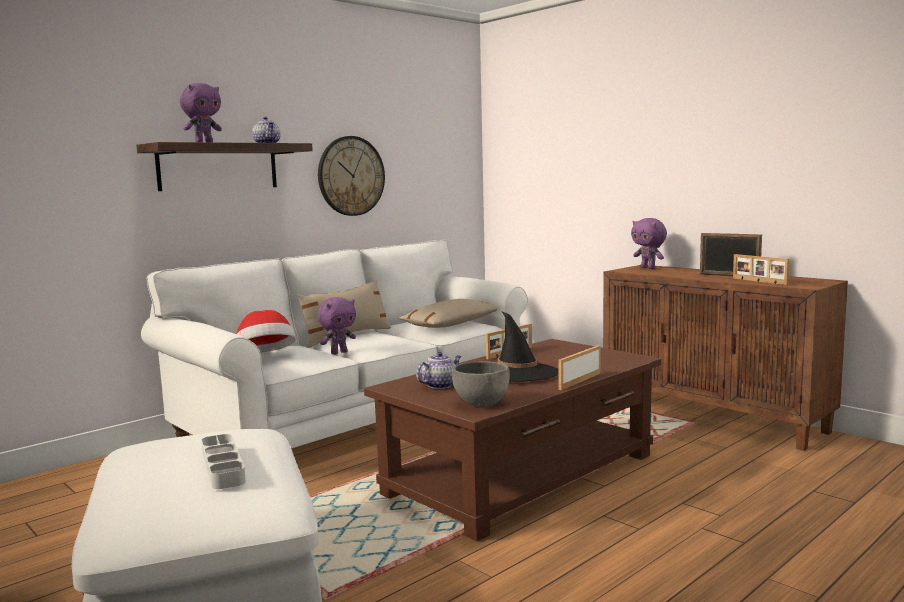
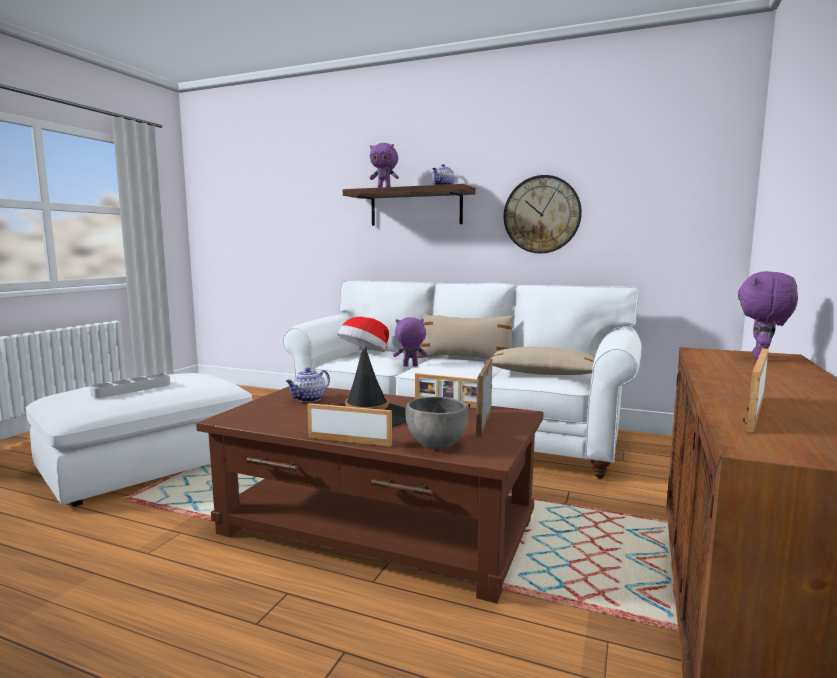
camera: 65 degrees right, 0 degrees up
(339, 353) = (410, 366): purple plush toy -> purple plush toy turned 150 degrees clockwise
(440, 385) = (308, 399): teapot -> teapot turned 105 degrees clockwise
(482, 403) = (253, 417): grey bowl -> grey bowl (436, 444)
(729, 276) = (786, 394): picture frame -> picture frame (484, 422)

